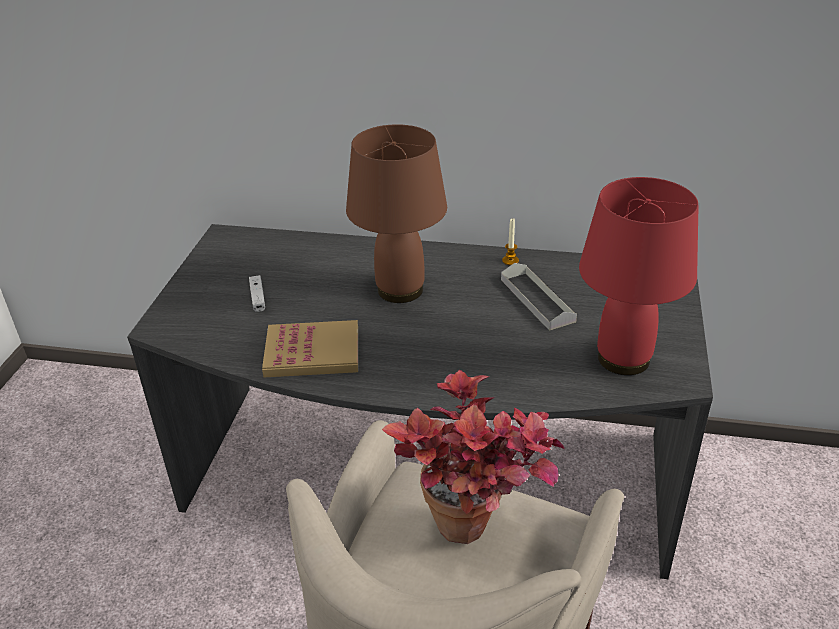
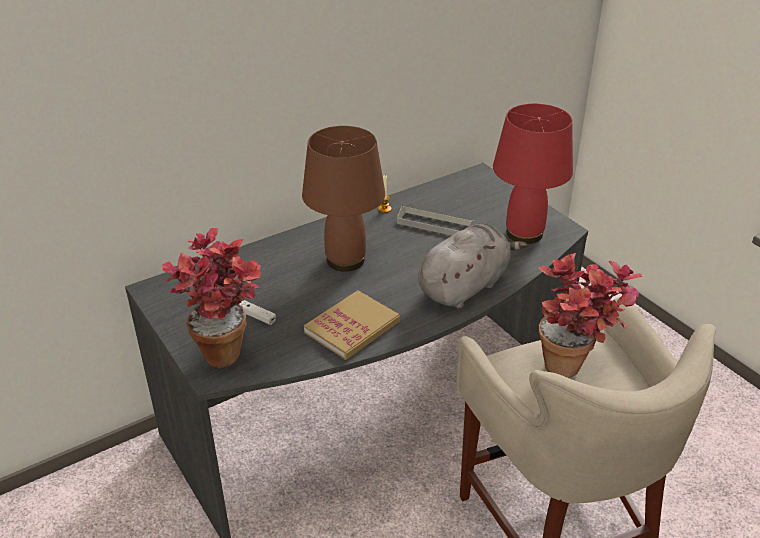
camera: 45 degrees left, 0 degrees up
(198, 310) = (224, 348): none -> potted plant
(471, 376) = (465, 286): none -> grey plush toy

